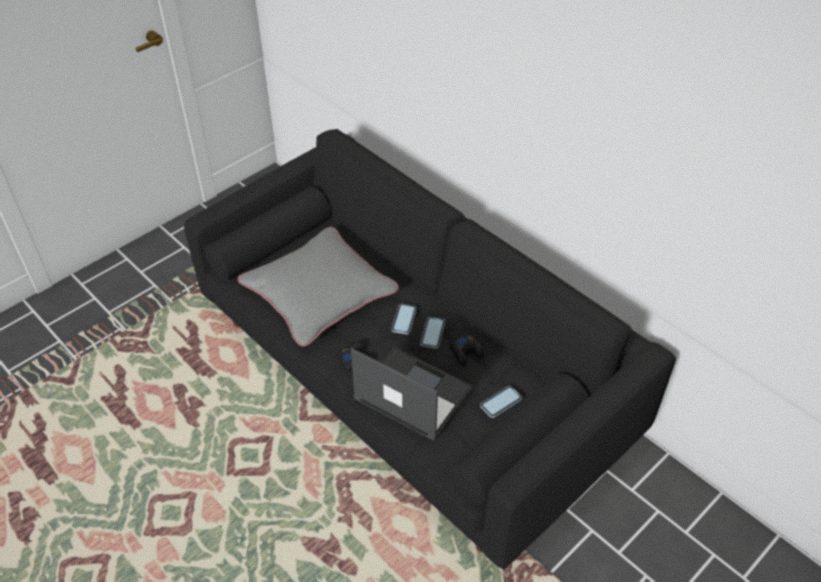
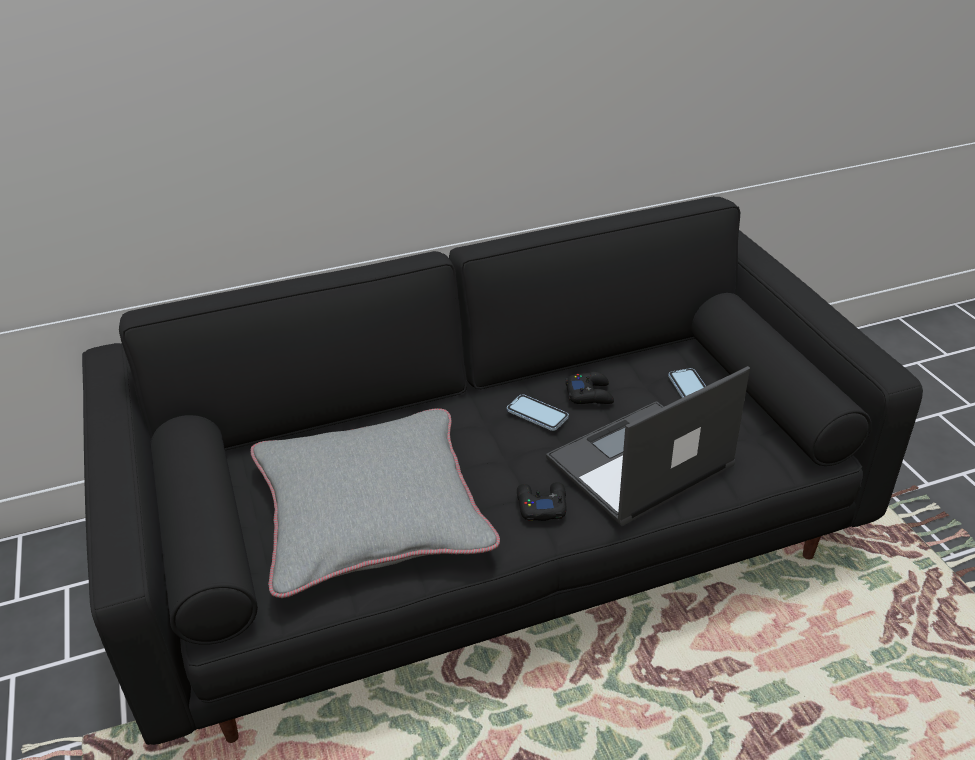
camera: 65 degrees left, 10 degrees down
(404, 319) = (493, 434): phone -> none

